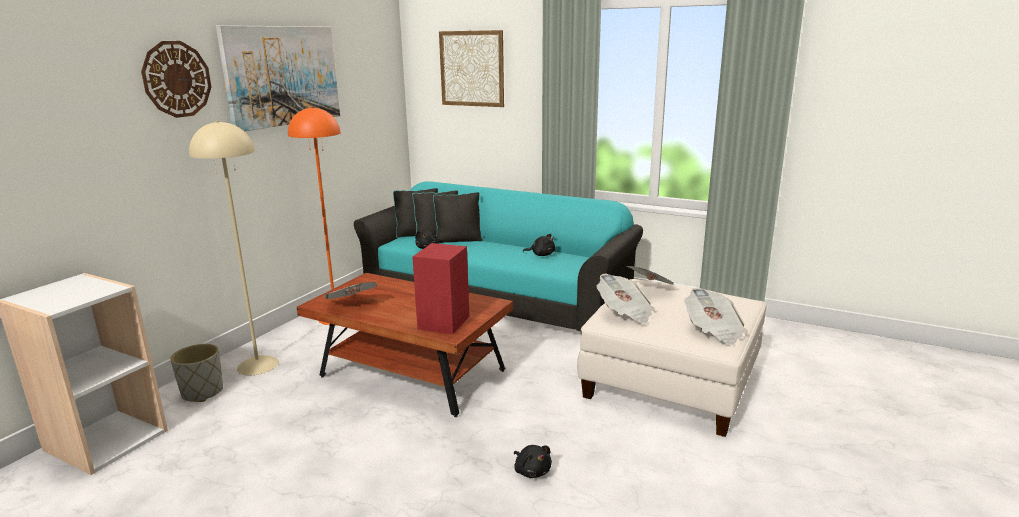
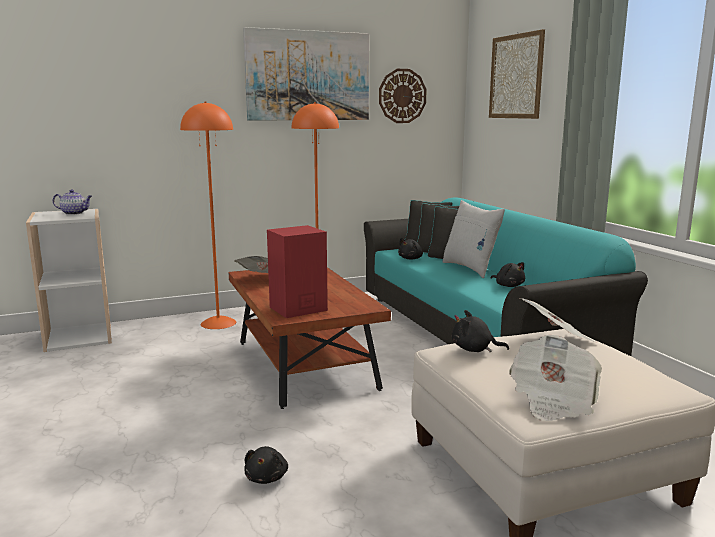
camera: 40 degrees right, 5 degrees down
(76, 287) = (74, 213): none -> teapot
(177, 79) = (200, 70): wall clock -> wall clock (402, 96)
(202, 392) = (163, 328): grey planter -> none
(258, 365) = (218, 323): beige floor lamp -> orange floor lamp
(489, 246) = (470, 269): none -> grey pillow
(625, 313) = (474, 349): newspaper -> black plush toy

